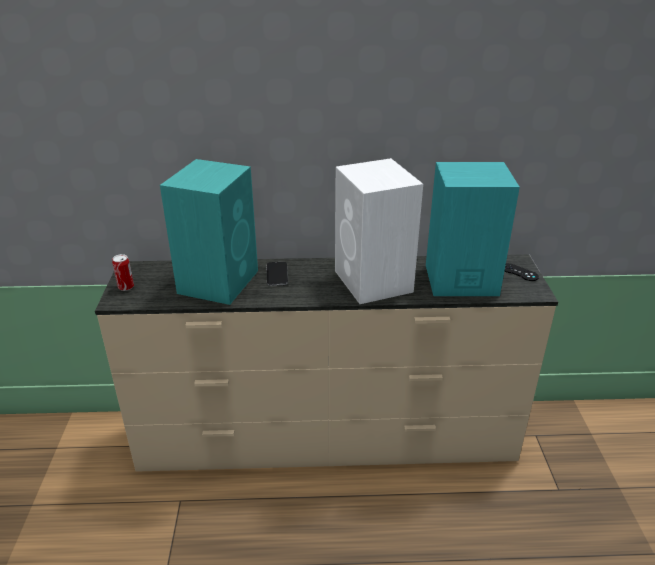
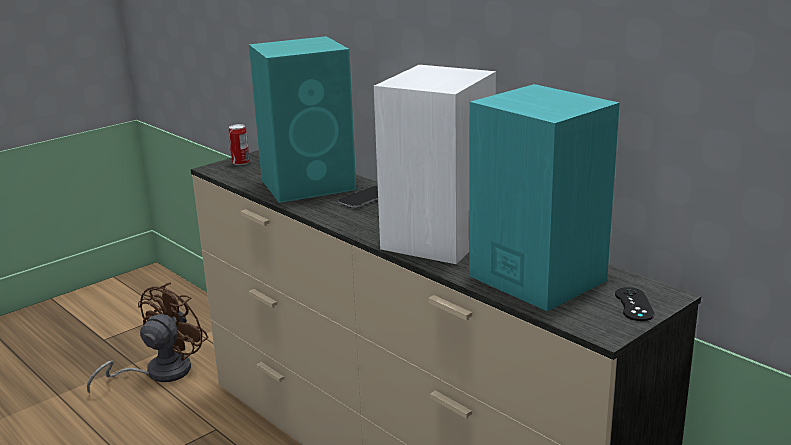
camera: 50 degrees right, 10 degrees down
(68, 496) = (158, 372): none -> brown fan

